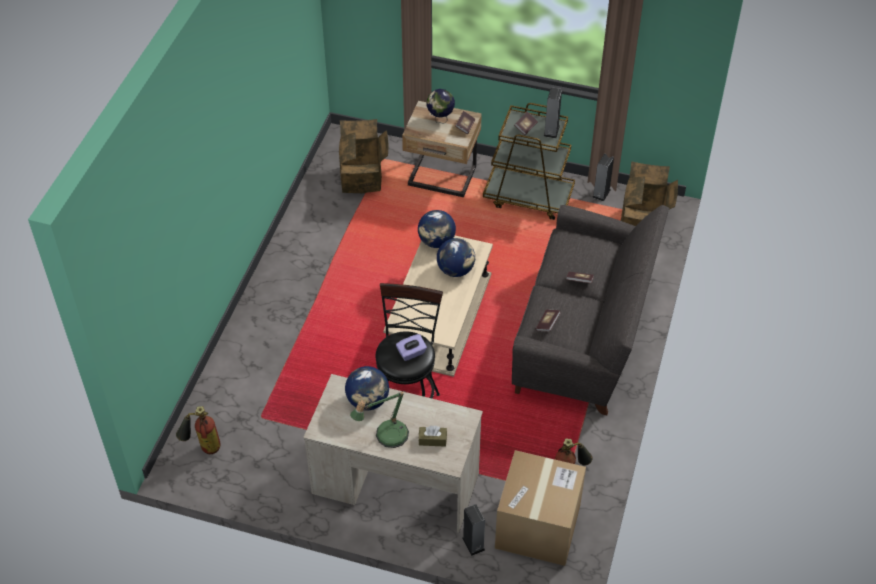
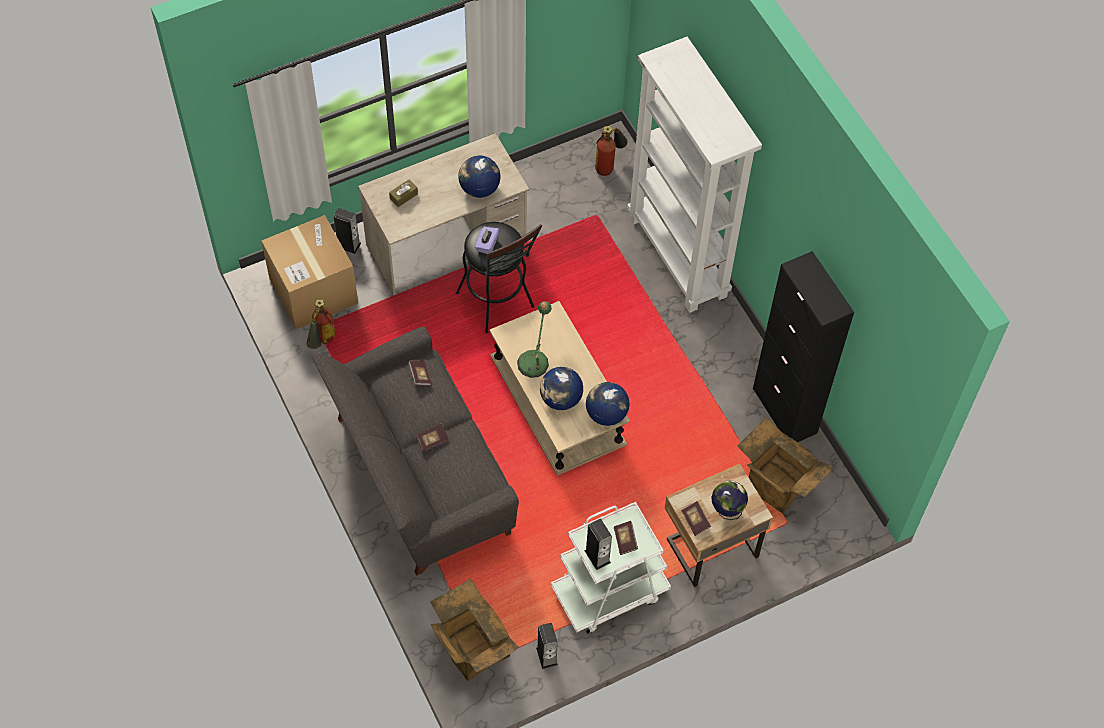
camera: 135 degrees right, 10 degrees up
(244, 344) = (679, 257): none -> white bookcase
(306, 209) = (784, 411): none -> black cabinet
(386, 436) = (438, 175): table lamp -> table lamp (535, 359)
(528, 197) = (609, 592): brown cart -> white cart

